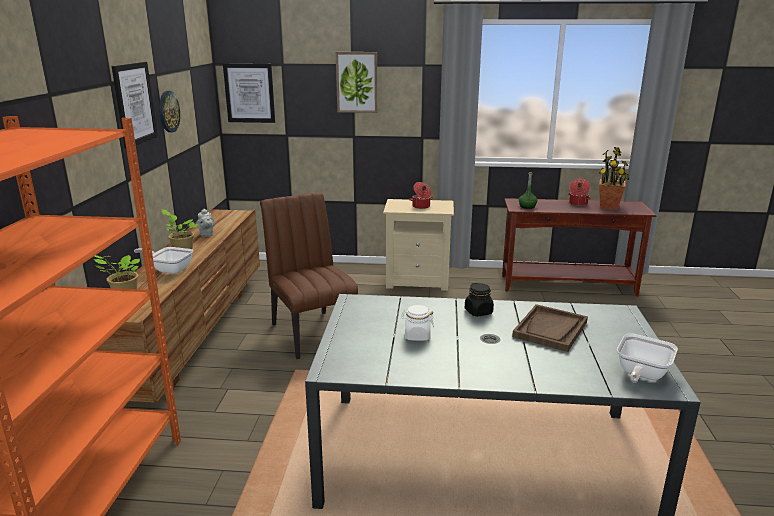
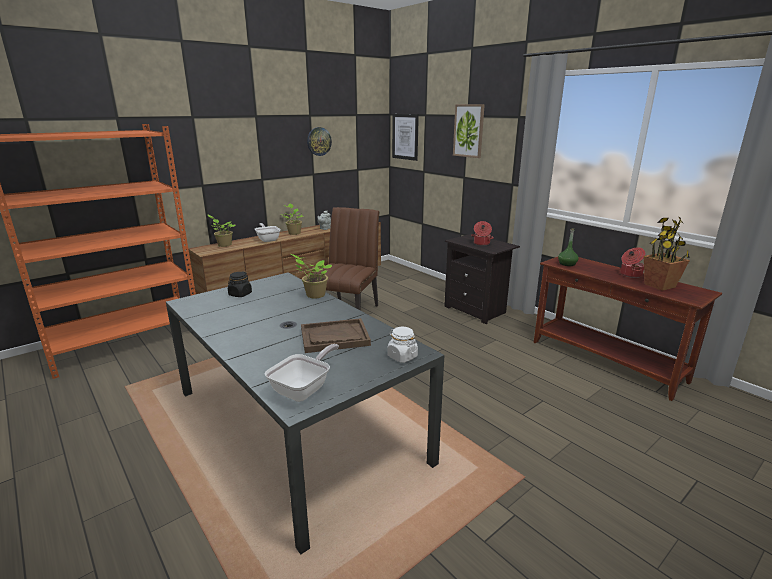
camera: 45 degrees right, 0 degrees up
(134, 104) = (278, 131): picture -> none
(417, 336) = (259, 306): white jar -> white jar (402, 356)
(418, 281) = (476, 310): beige nightstand -> black nightstand
(432, 304) = (314, 295): none -> potted plant
(478, 312) = (325, 309): black jar -> black jar (240, 294)
(641, 374) = (304, 389): frying pan -> frying pan turned 135 degrees clockwise

